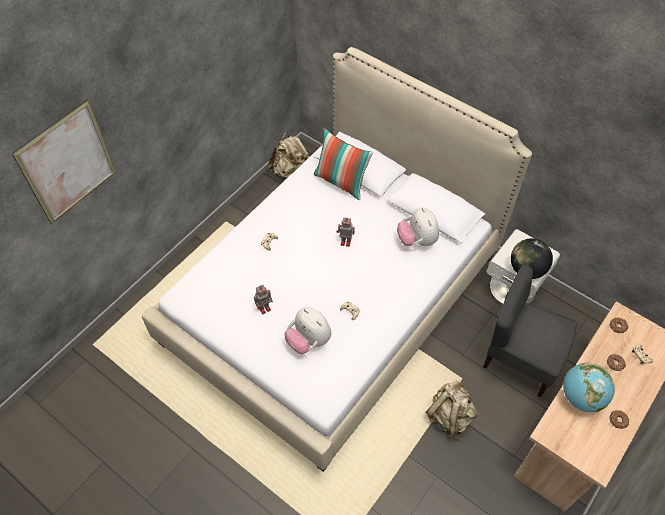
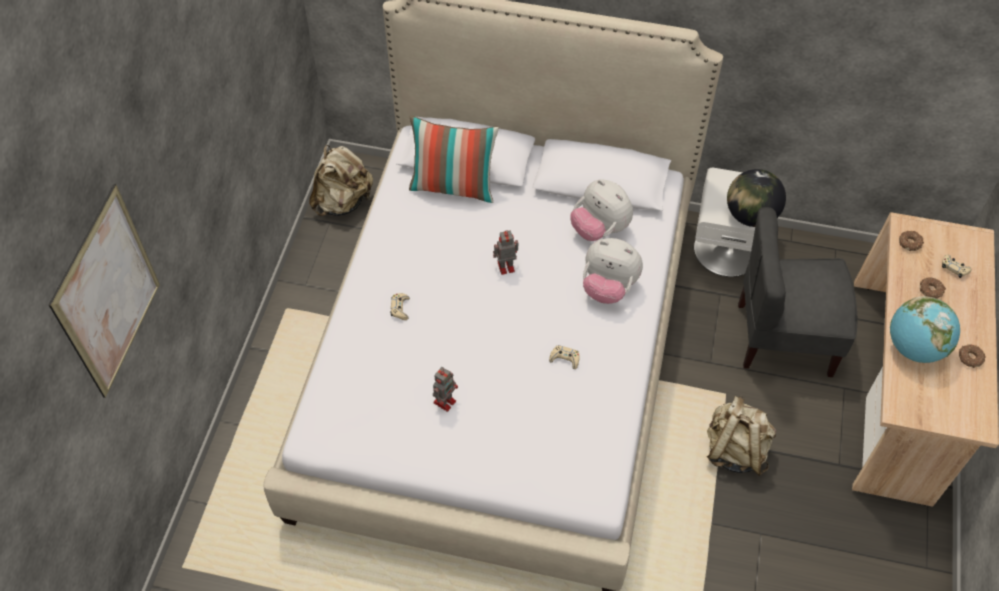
camera: 25 degrees left, 0 degrees up
(308, 340) = (531, 421): plush toy -> plush toy (608, 287)

